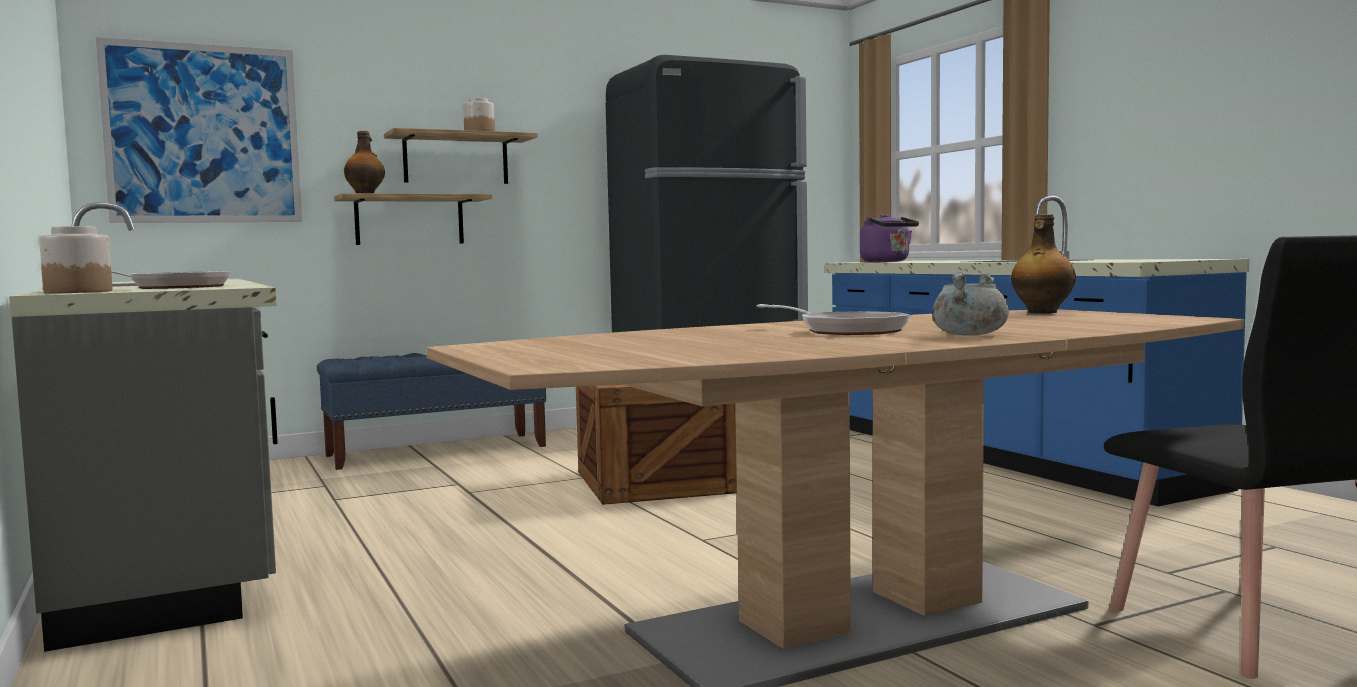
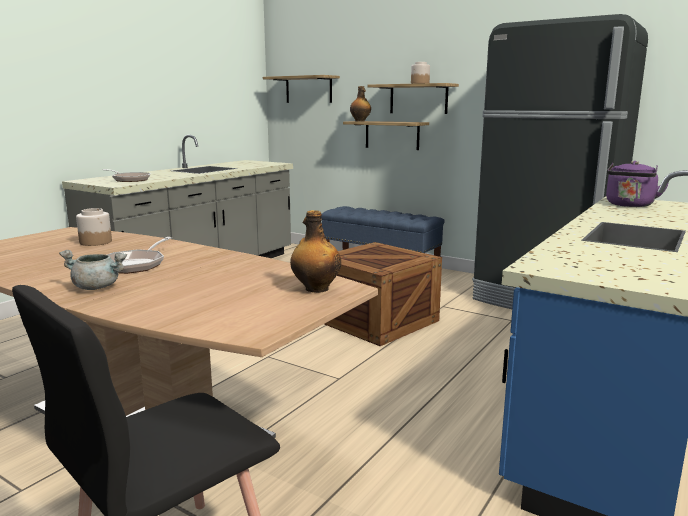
camera: 60 degrees right, 10 degrees up
(78, 292) = (87, 180): jar -> jar (96, 242)
(203, 134) = (308, 89): picture -> shelf

